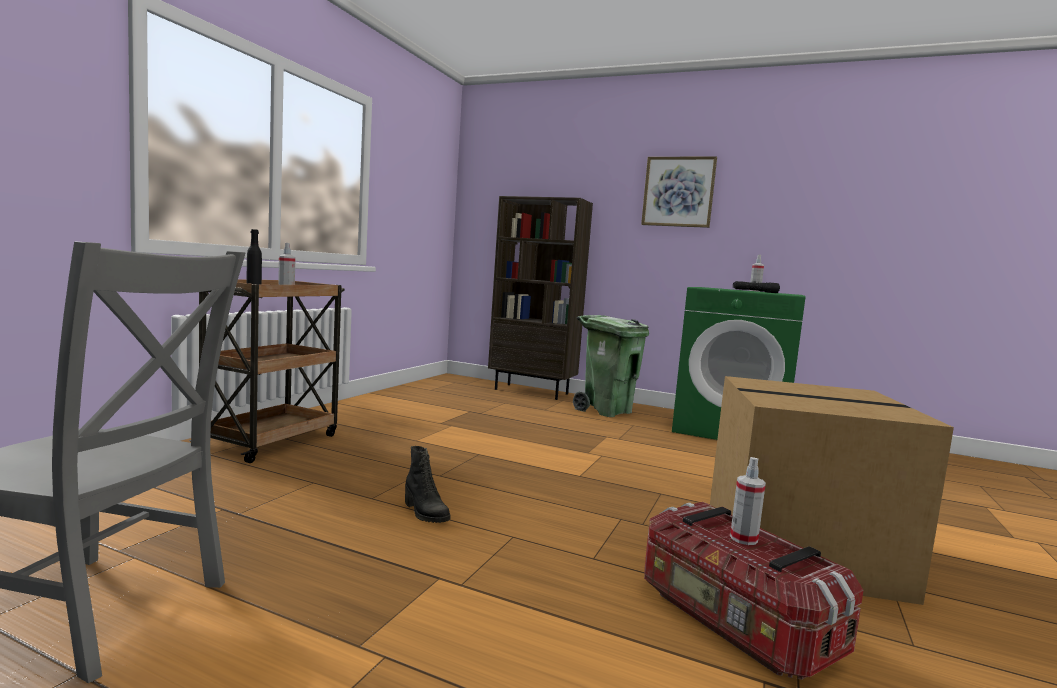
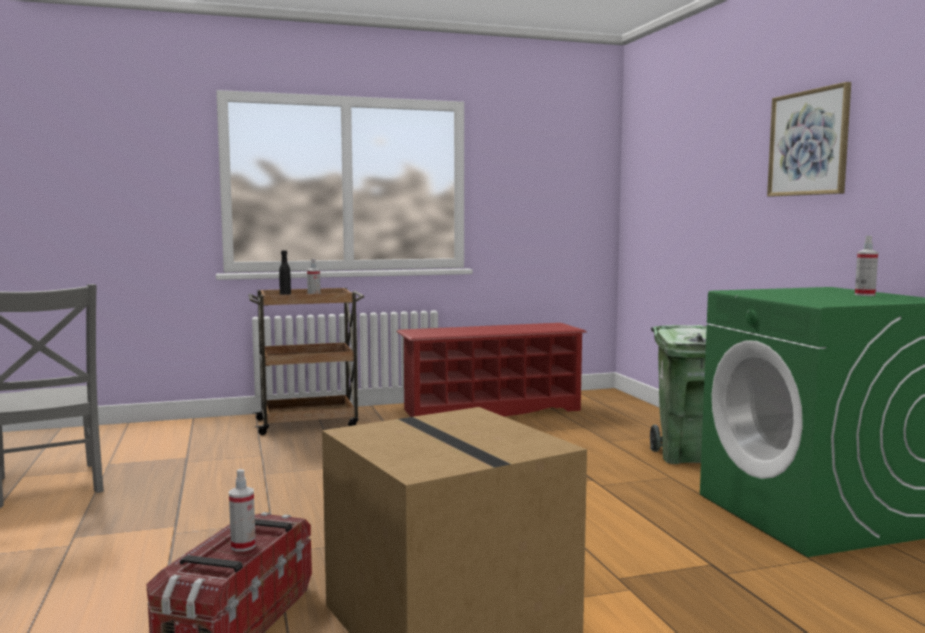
camera: 50 degrees right, 0 degrees up
(408, 401) = (491, 410): none -> red shoe rack
(425, 513) = (265, 491): black boot -> none
(532, 391) = (657, 420): brown bookcase -> none
(755, 291) = (793, 298): black flashlight -> none

